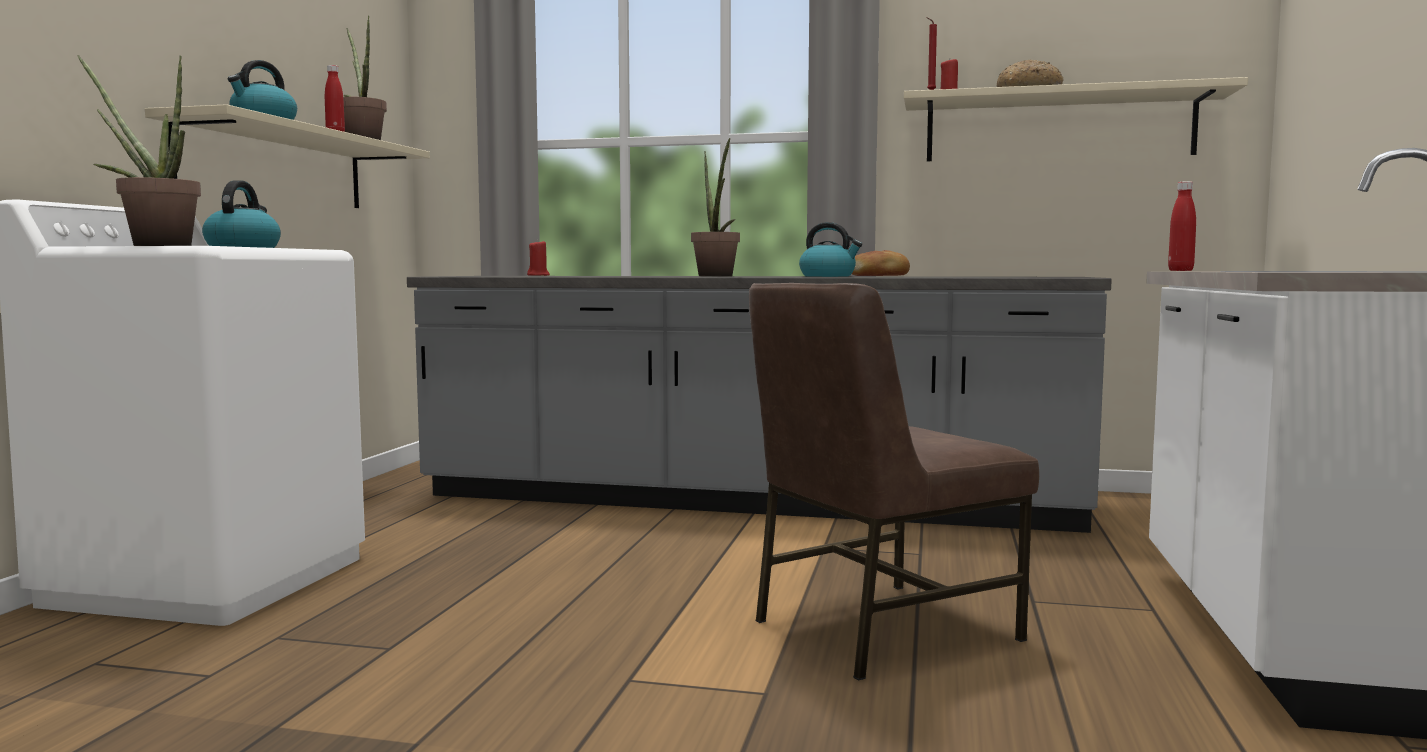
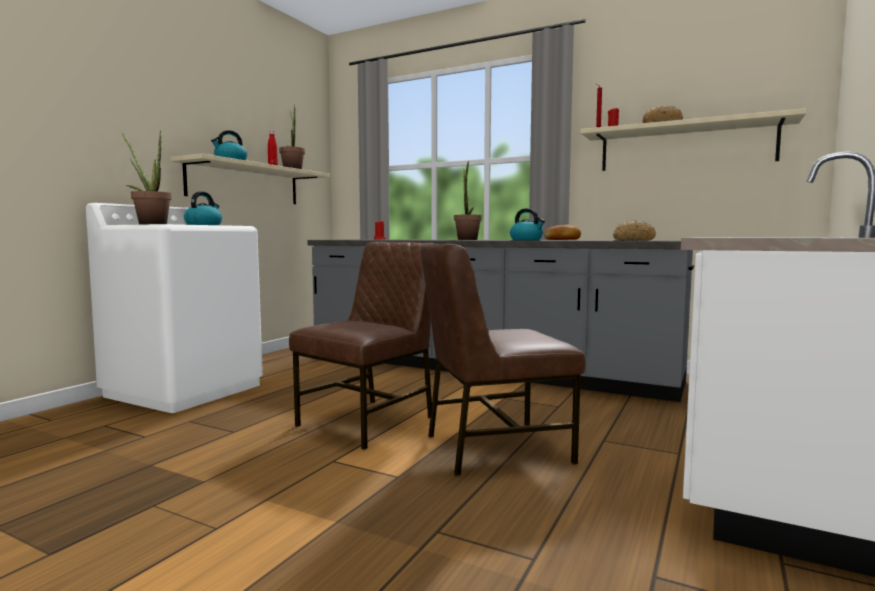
camera: 15 degrees right, 0 degrees up
(631, 606) = (369, 421): none -> brown chair
(997, 276) = (633, 240): none -> bread
(1180, 270) = (713, 236): red bottle -> none

